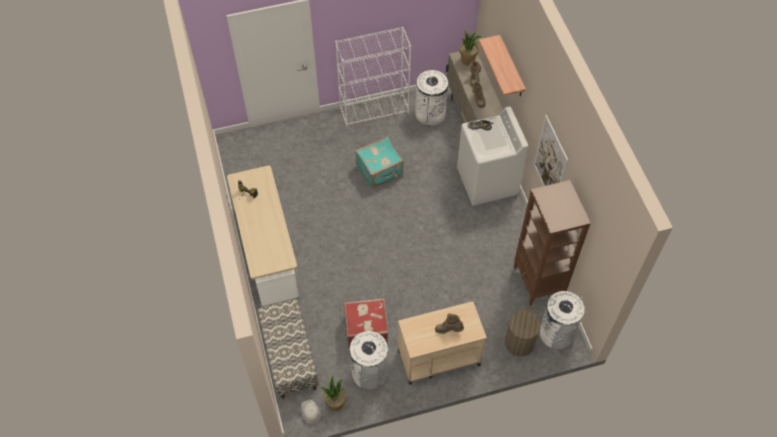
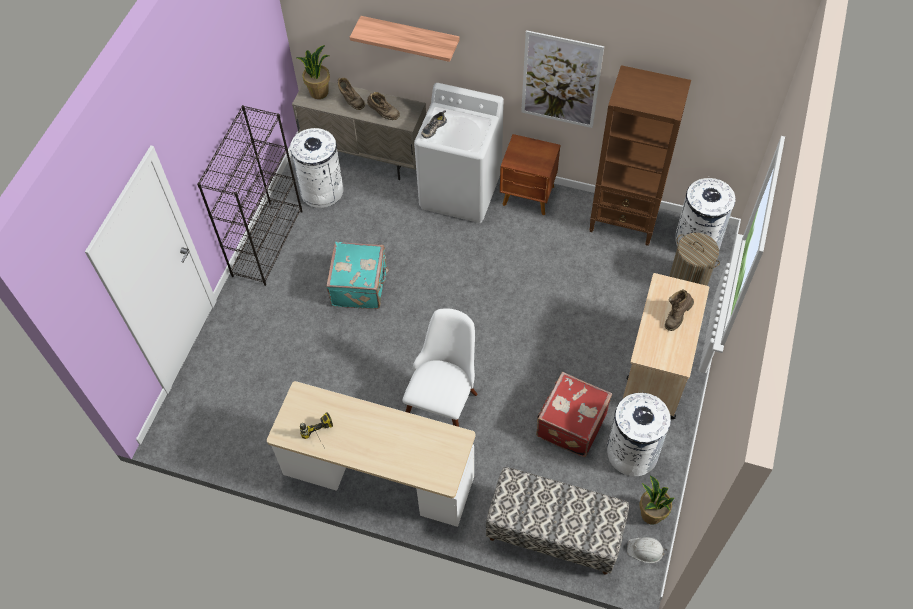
camera: 55 degrees left, 0 degrees up
(335, 255) = (444, 400): none -> white chair
(374, 110) = (267, 242): white bookcase -> black bookcase
(513, 219) = (528, 196): none -> brown nightstand

